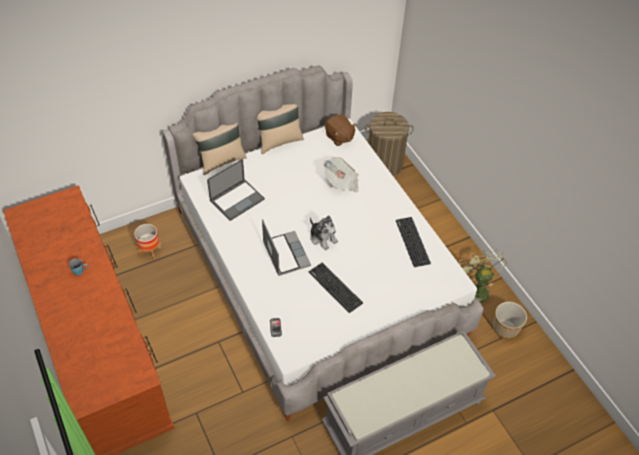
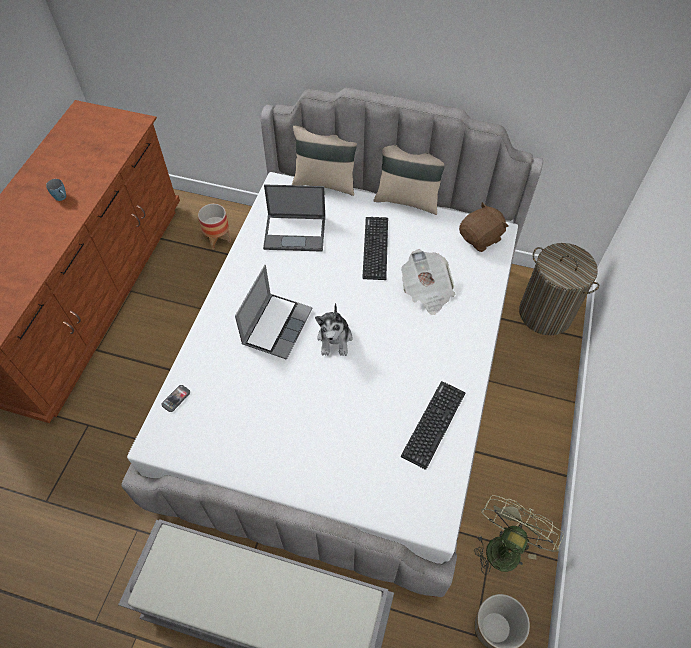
camera: 45 degrees right, 5 degrees up
(335, 287) = (285, 406): keyboard -> keyboard (375, 248)
(339, 137) = (480, 238): brown plush toy -> brown plush toy turned 135 degrees counterclockwise

